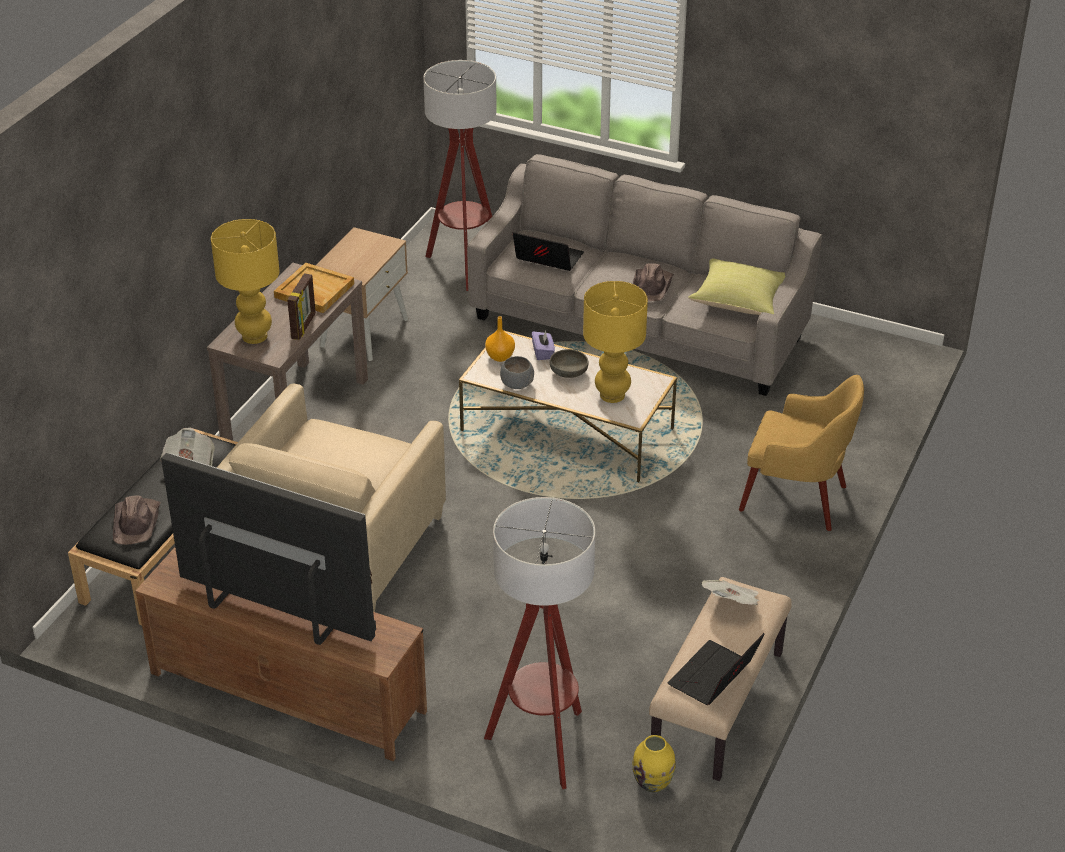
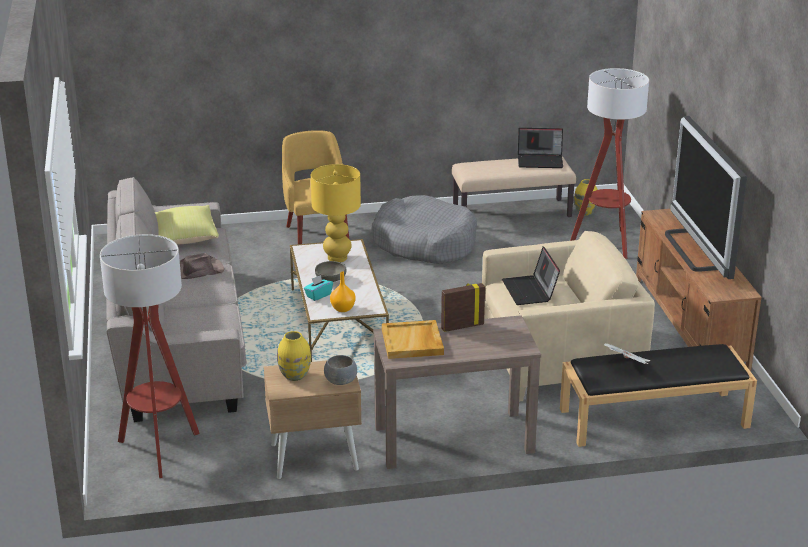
camera: 125 degrees left, 10 degrees down
(137, 522) = (698, 359): brown hat -> none
(254, 336) = (501, 340): yellow table lamp -> none
(371, 249) = (295, 376): none -> yellow vase
(517, 384) = (367, 292): grey bowl -> grey bowl (341, 381)
(543, 353) = (318, 295): purple tissue box -> turquoise tissue box
(547, 259) = (202, 321): laptop -> laptop (530, 291)
(697, 576) = (424, 243): none -> grey dog bed
(732, 603) = (483, 170): newspaper -> none

